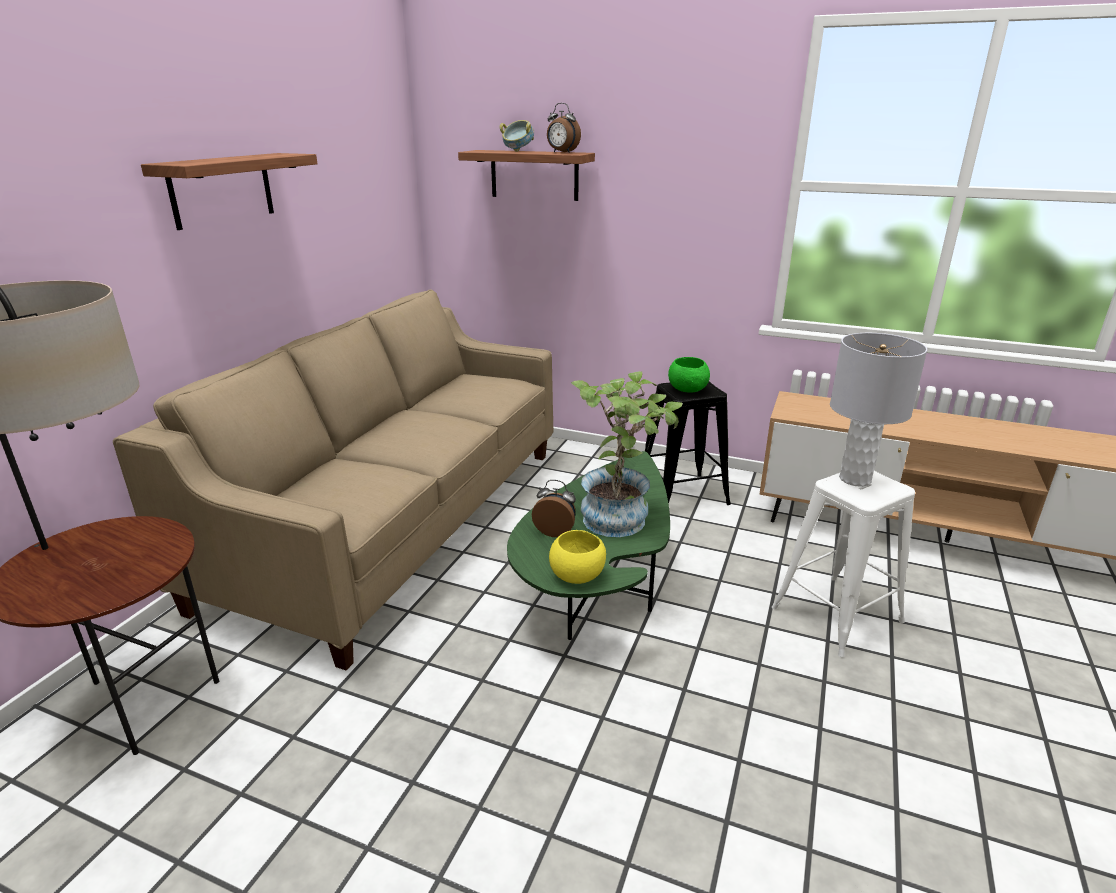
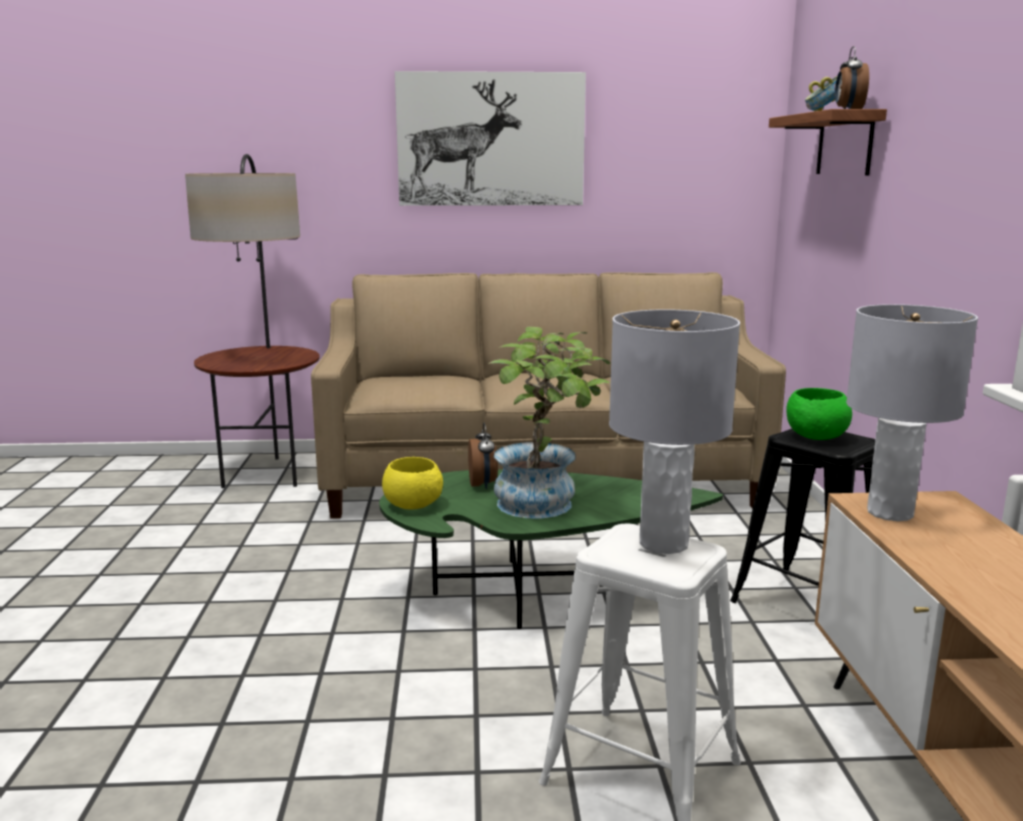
camera: 65 degrees right, 10 degrees down
(222, 190) = (491, 140): shelf -> picture
(807, 414) = (890, 513): none -> grey table lamp

